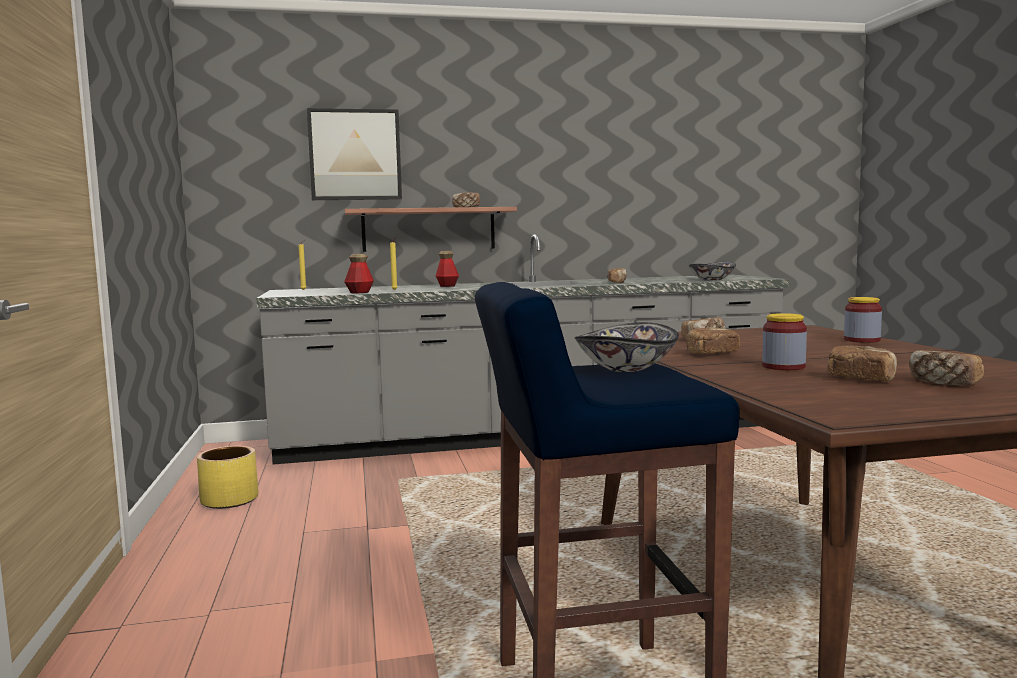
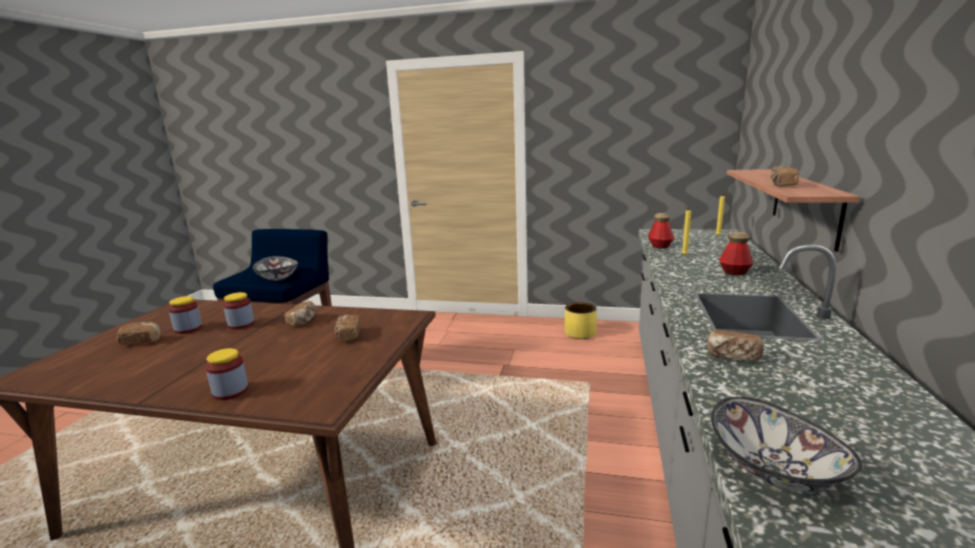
camera: 115 degrees right, 10 degrees up
(355, 155) = (788, 109): picture -> none
(861, 379) = (188, 329): bread -> jar

